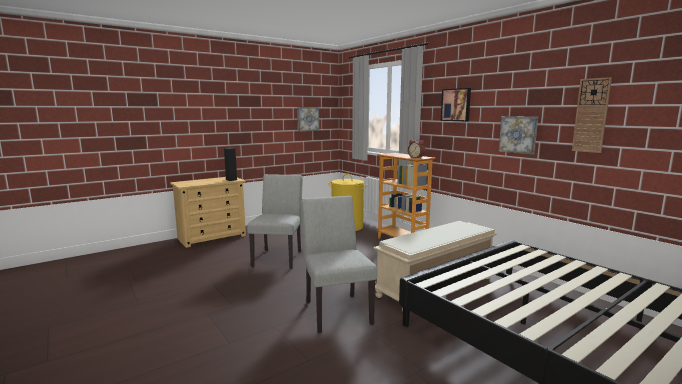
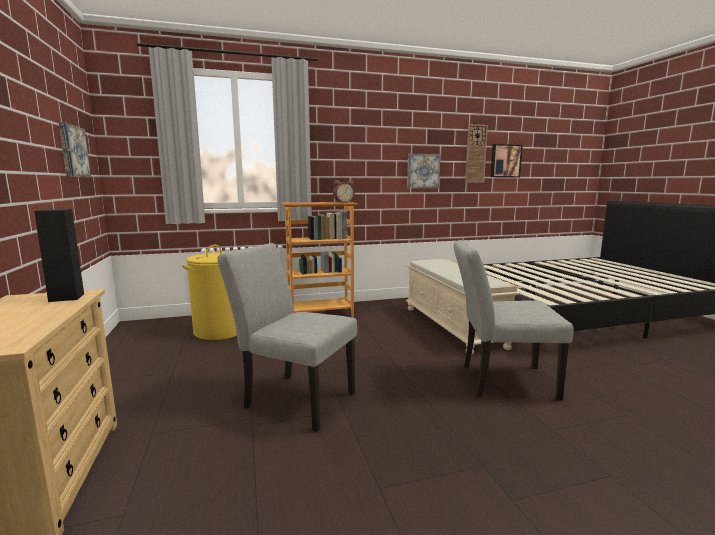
camera: 70 degrees left, 0 degrees up
(456, 105) = (353, 140): picture -> picture (505, 161)

